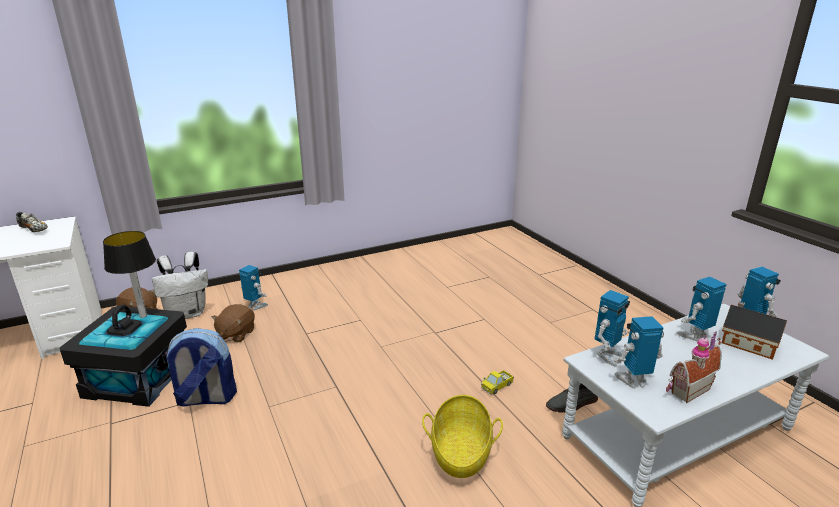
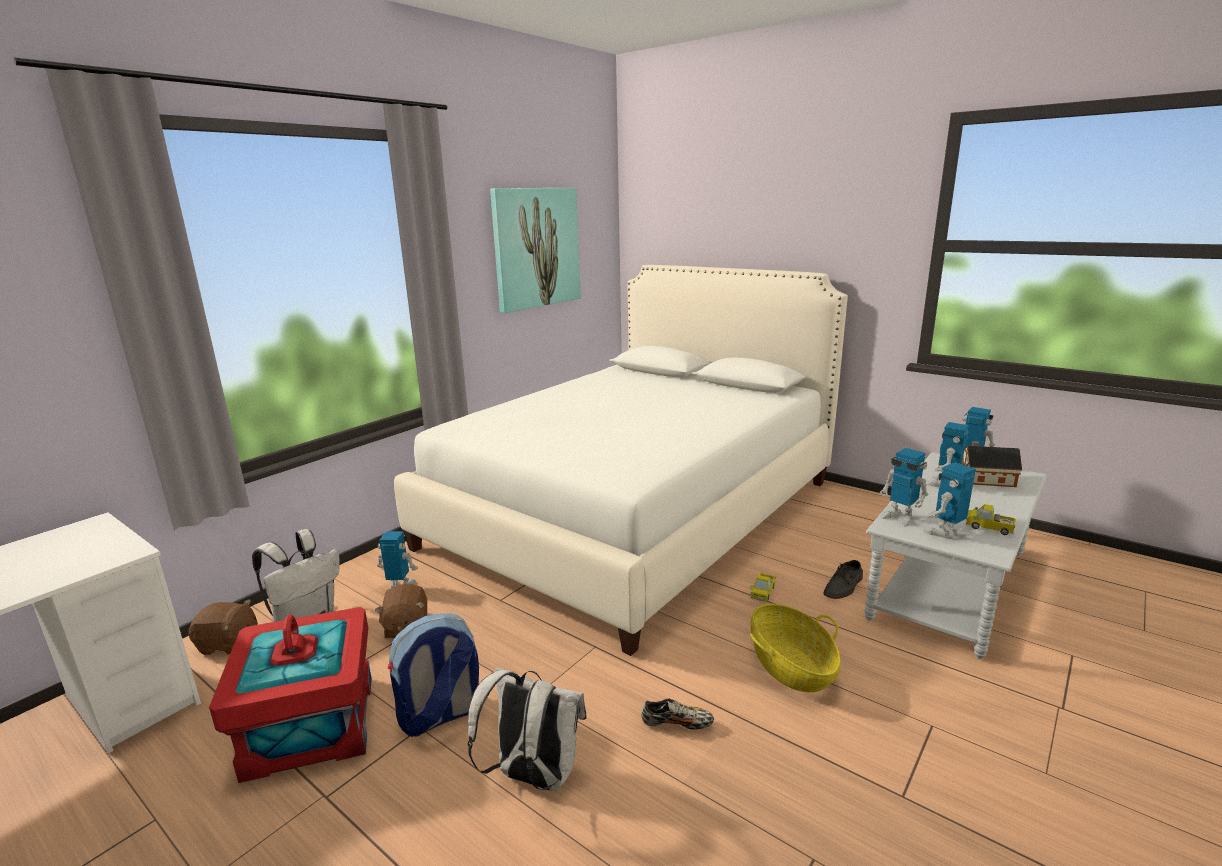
camera: 25 degrees left, 5 degrees down
(34, 230) = (57, 544): shoe -> shoe (677, 724)
(137, 378) = (310, 726): black storage box -> red storage box
(143, 315) = (308, 627): table lamp -> none
(221, 458) = (533, 776): none -> white backpack
(428, 60) = (536, 248): none -> picture
(458, 294) = (636, 513): none -> white bed
(608, 355) = (900, 517): toy robot -> toy robot turned 120 degrees clockwise
(686, 389) = (989, 528): toy house -> toy truck

